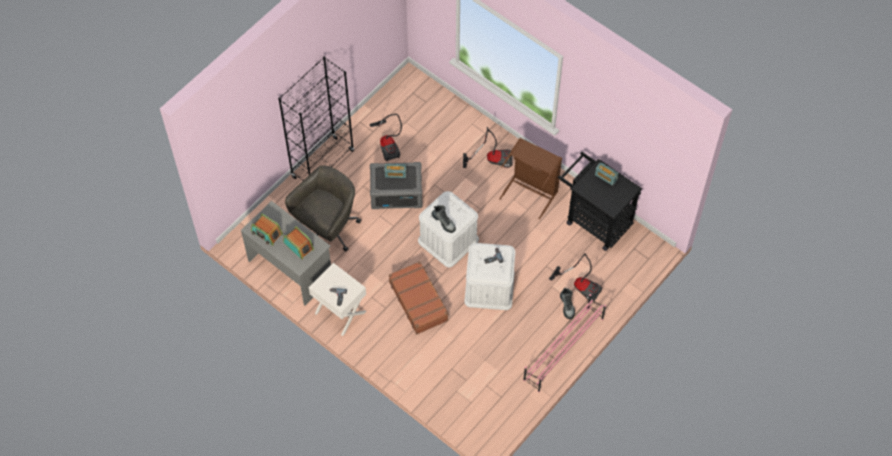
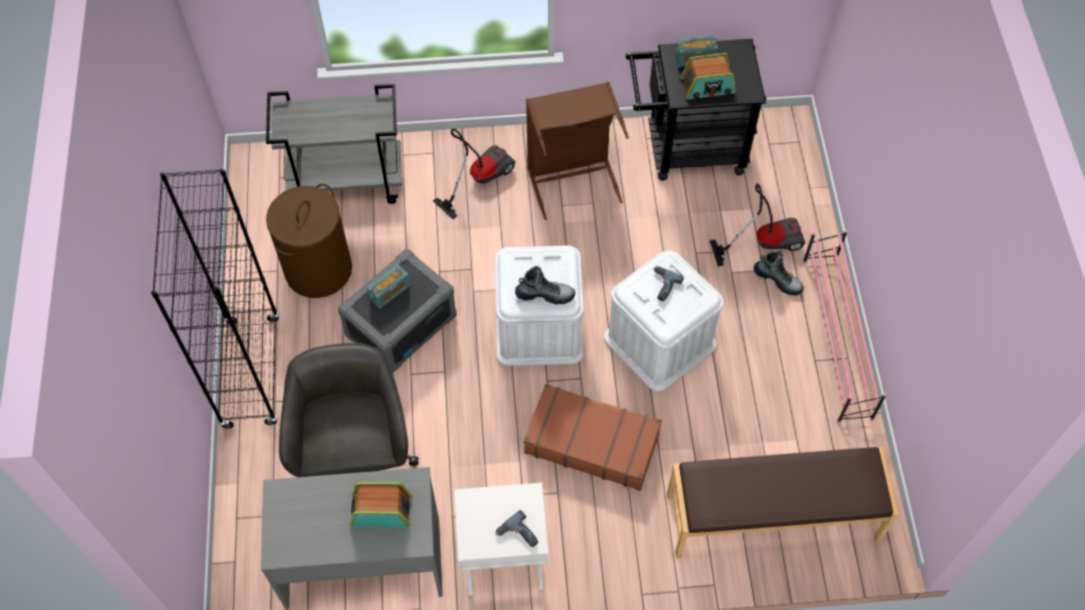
camera: 45 degrees left, 0 degrees up
(266, 233) = (309, 536): radio -> radio (708, 86)
(388, 144) = (318, 270): vacuum cleaner -> brown laundry basket
(438, 117) = (348, 182): none -> grey cart
(455, 389) = (772, 518): none -> brown bench

